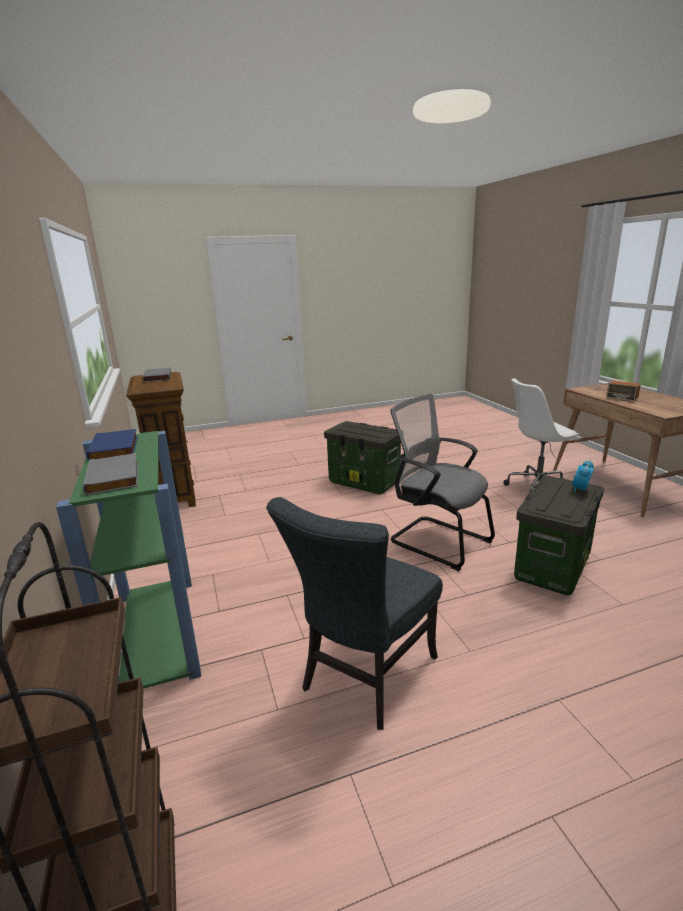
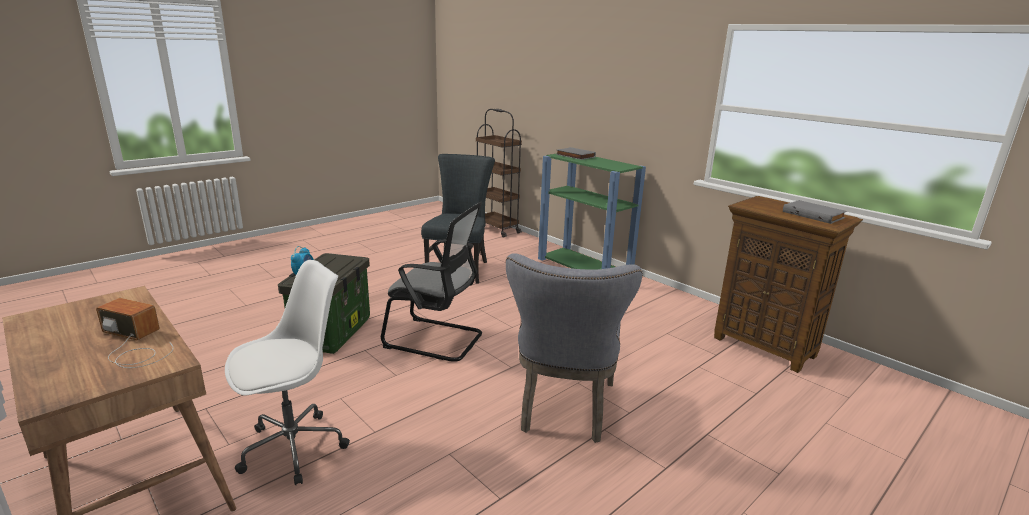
camera: 155 degrees right, 0 degrees up
(116, 448) = (611, 163): blue book -> none
(365, 482) = (564, 410): storage box -> grey chair

